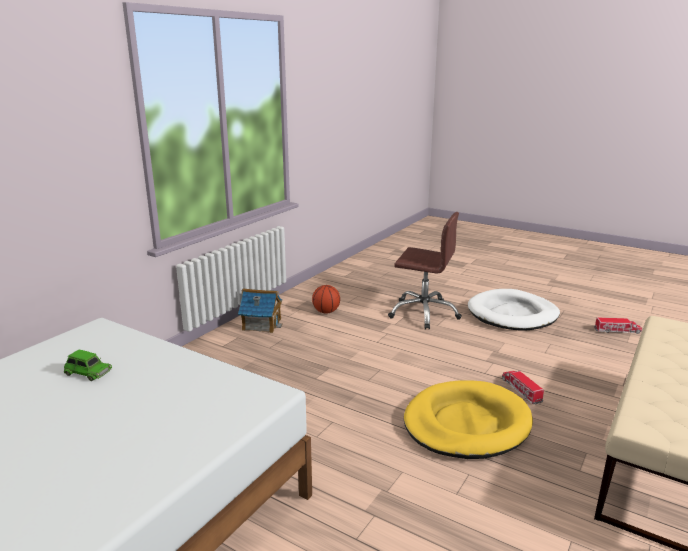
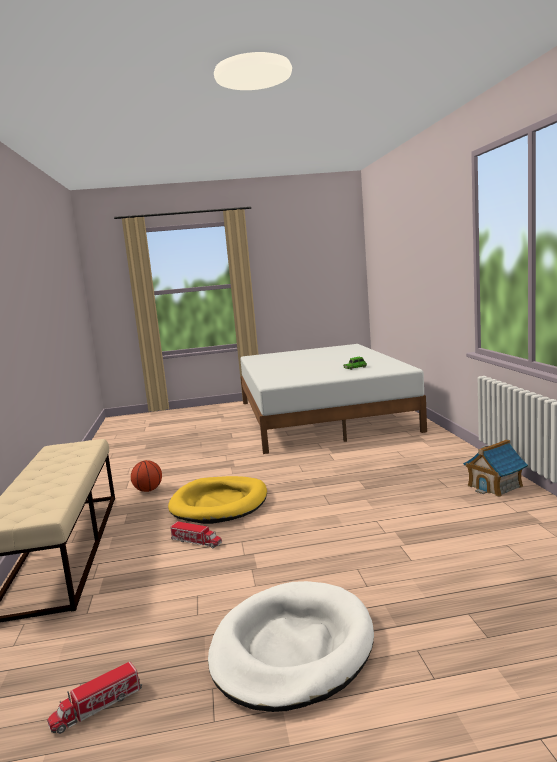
camera: 140 degrees right, 10 degrees down
(326, 312) = (489, 522): basketball -> basketball (148, 490)
(424, 313) = (401, 578): brown office chair -> none

